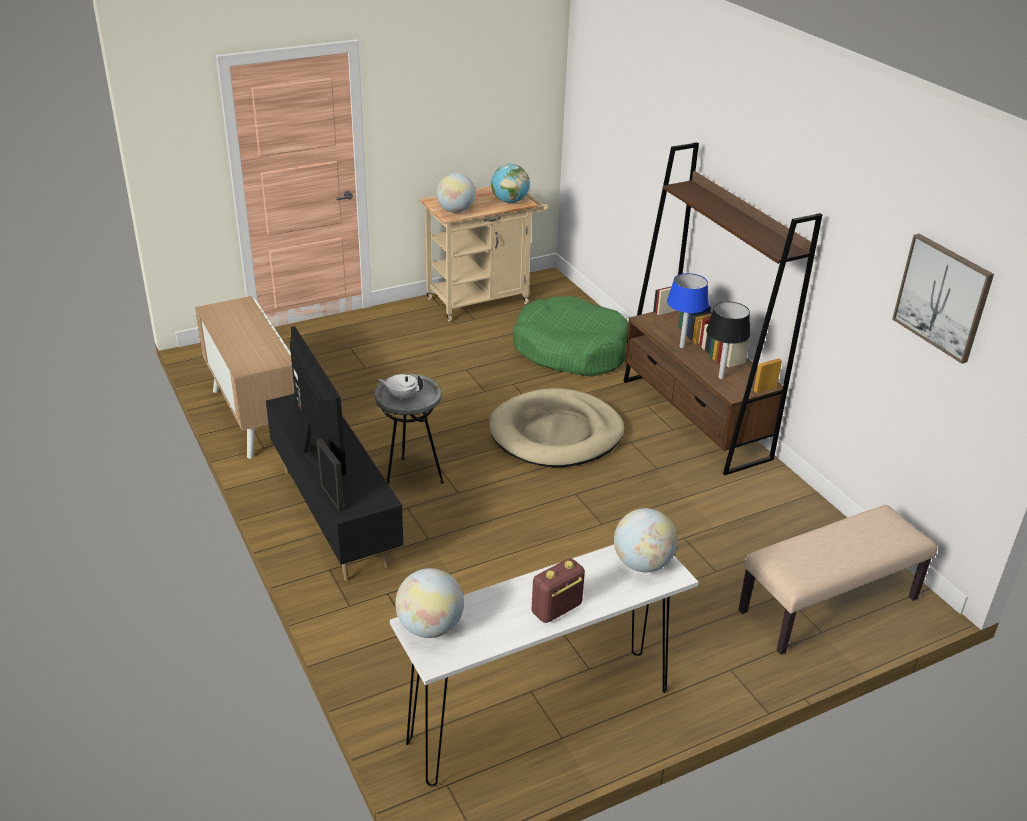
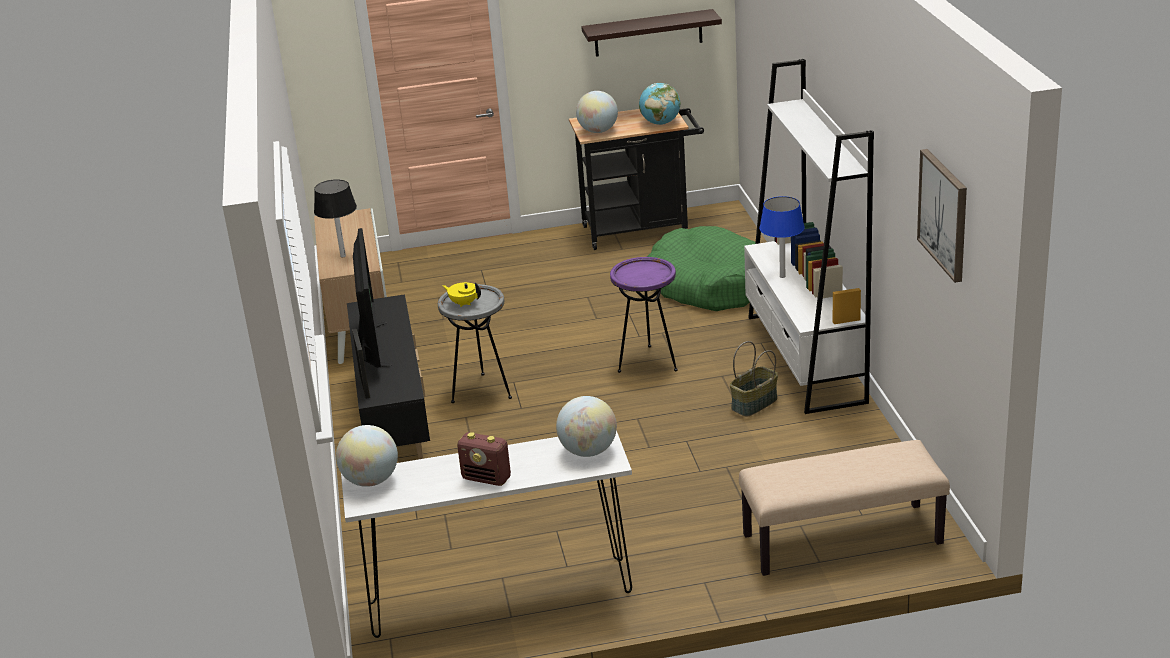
camera: 20 degrees right, 5 degrees down
(402, 396) = (464, 303): white teapot -> yellow teapot
(483, 299) = (642, 230): beige cart -> black cart
(492, 116) = (648, 33): none -> shelf
(556, 433) = (648, 362): beige dog bed -> purple side table
(556, 609) = (487, 478): radio -> radio turned 135 degrees counterclockwise
(675, 469) = (754, 404): none -> basket
(695, 419) = (805, 359): brown bookcase -> white bookcase
(720, 377) = (805, 307): black table lamp -> black table lamp (343, 256)

